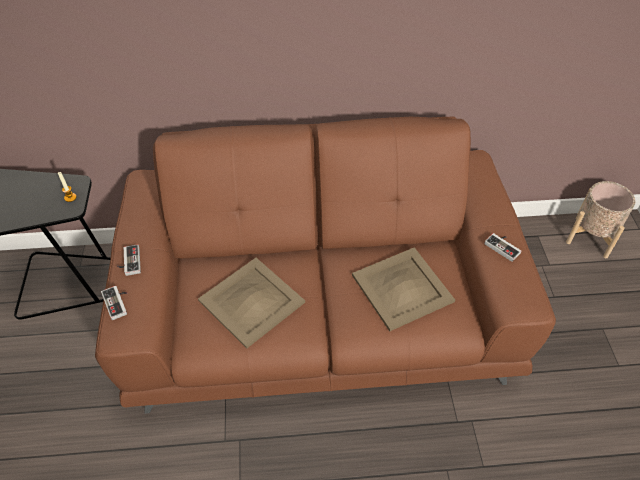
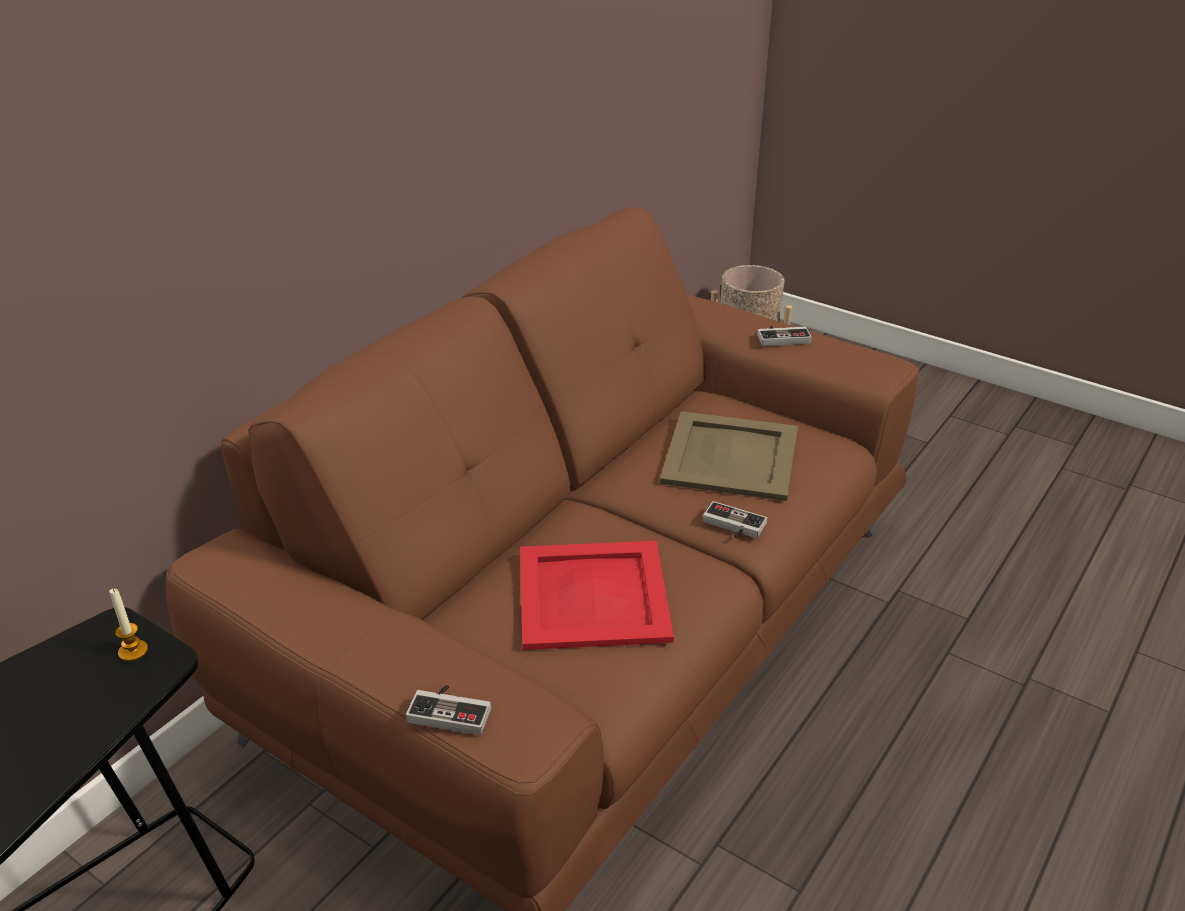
camera: 50 degrees left, 15 degrees down
(129, 262) = (378, 658): game controller -> game controller (732, 526)
(250, 301) = (591, 596): beige tray -> red tray

